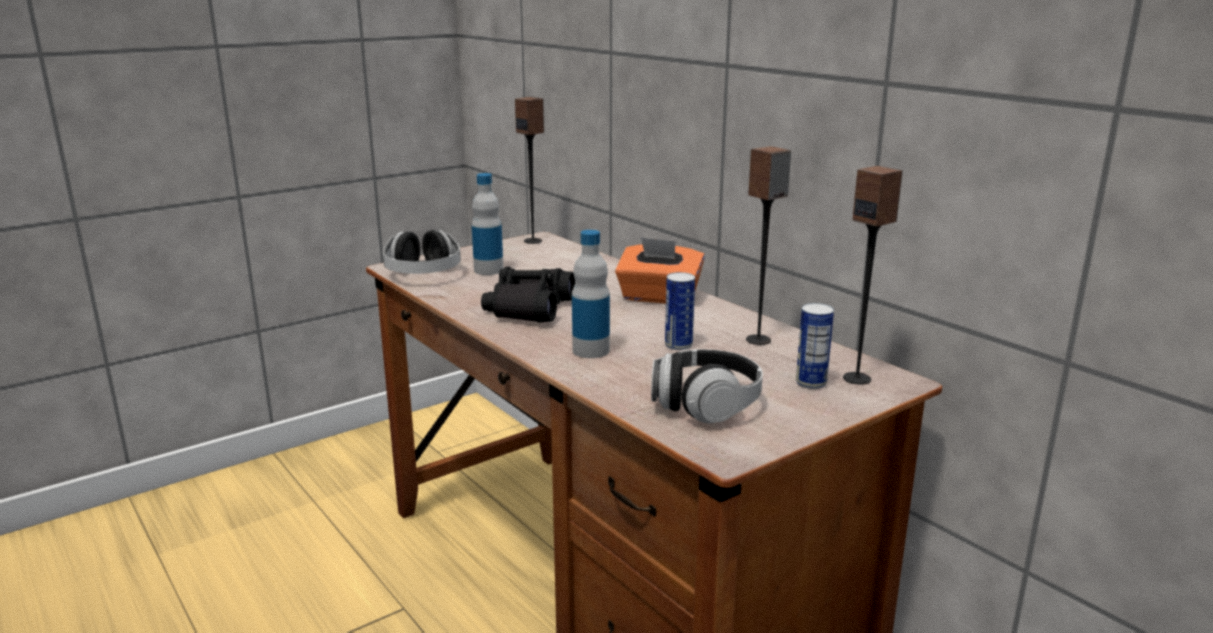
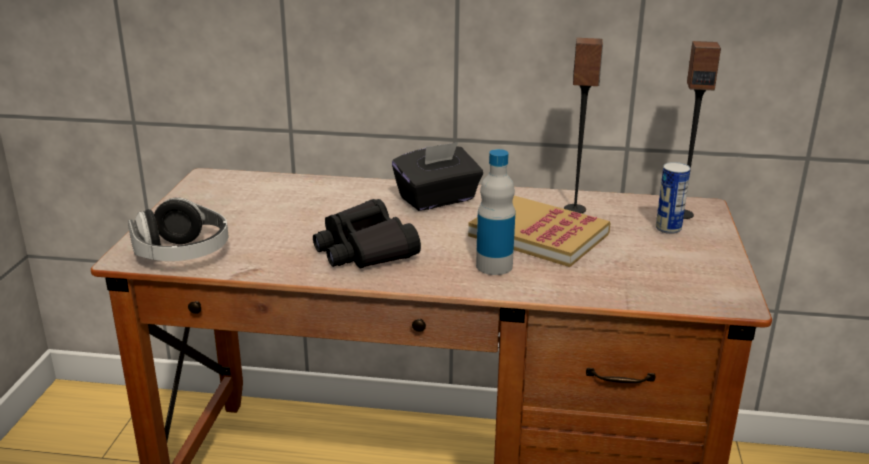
camera: 45 degrees left, 5 degrees up
(488, 270) = (238, 226): bottle -> none
(533, 241) = (209, 181): speaker -> none
(659, 297) = (437, 200): orange tissue box -> black tissue box
(678, 345) = (539, 235): can -> book
(705, 405) = (652, 273): headphones -> none

